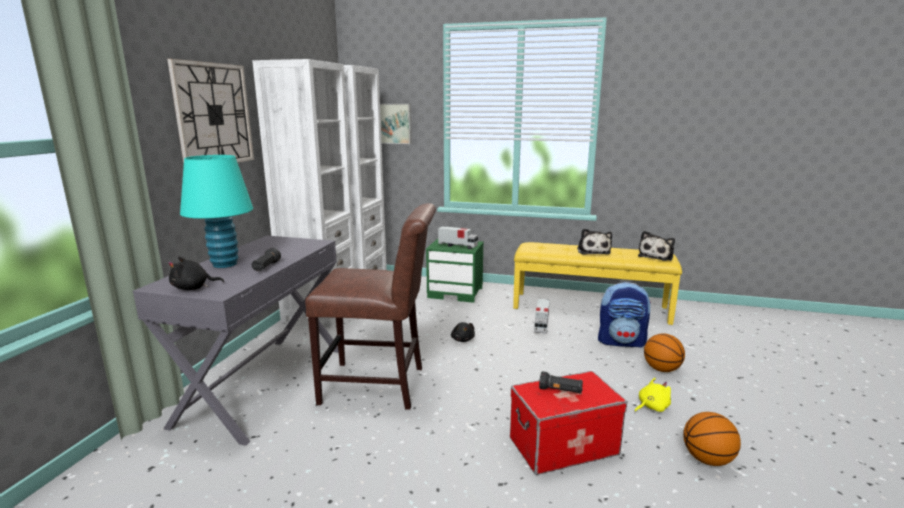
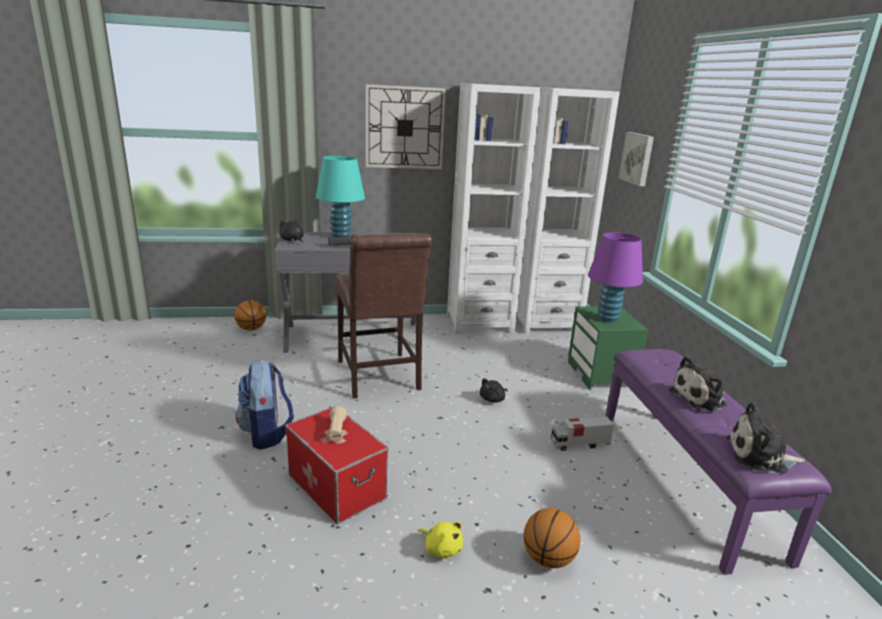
camera: 65 degrees right, 5 degrees up
(458, 246) = (608, 319): toy truck -> purple table lamp
(560, 391) = (336, 431): black flashlight -> beige flashlight
(590, 307) = (686, 480): yellow bench -> purple bench
(621, 342) = (599, 516): backpack -> backpack (266, 433)
(707, 459) = (354, 596): basketball -> basketball (251, 329)

